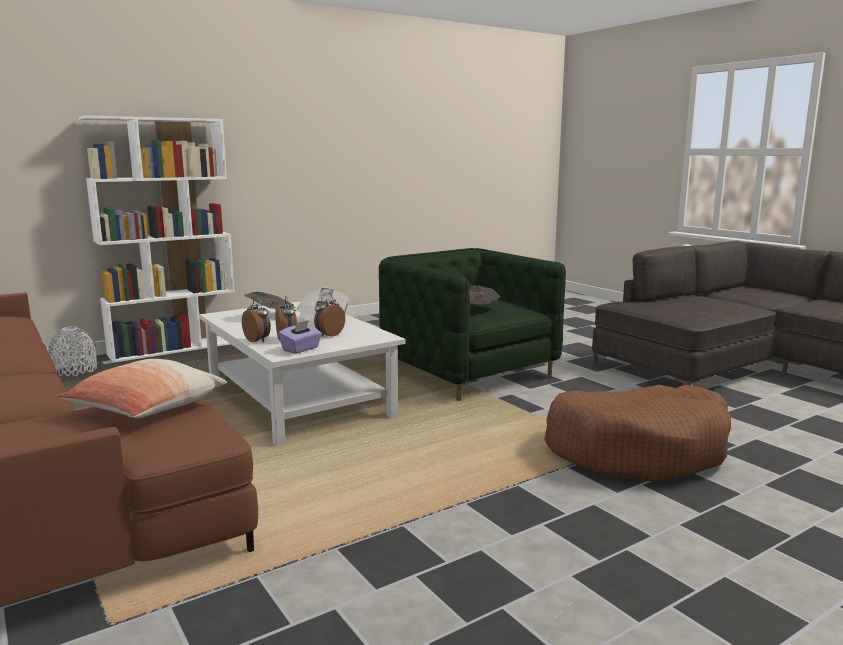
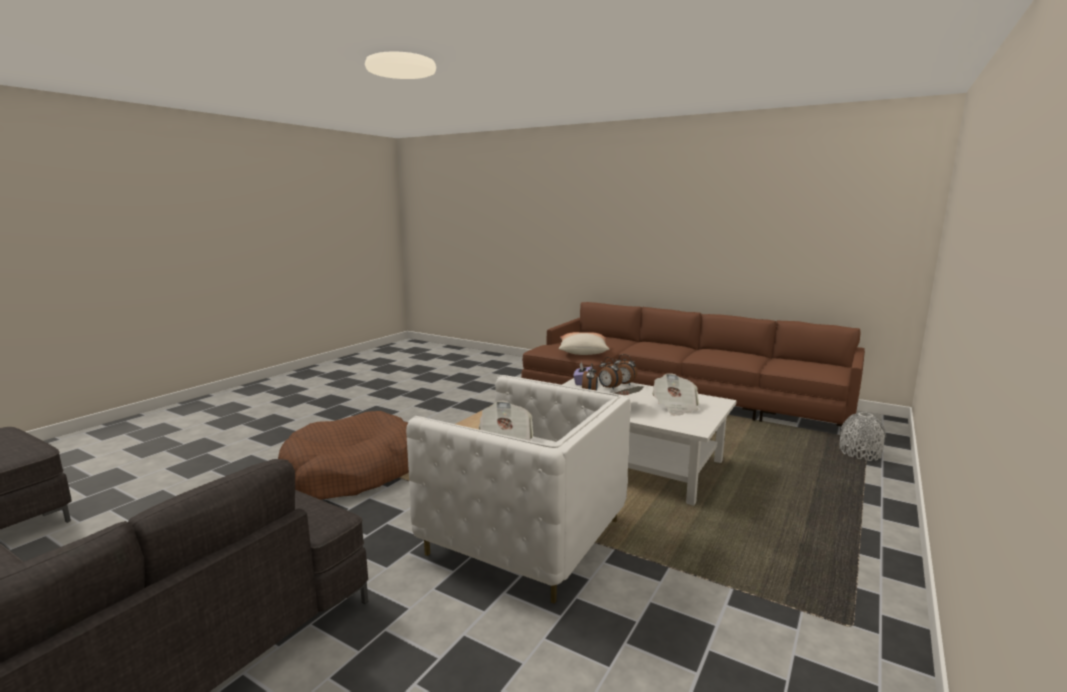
camera: 155 degrees right, 0 degrees up
(174, 348) = (889, 501): white bookcase -> none
(469, 373) = (525, 537): green armchair -> white armchair

